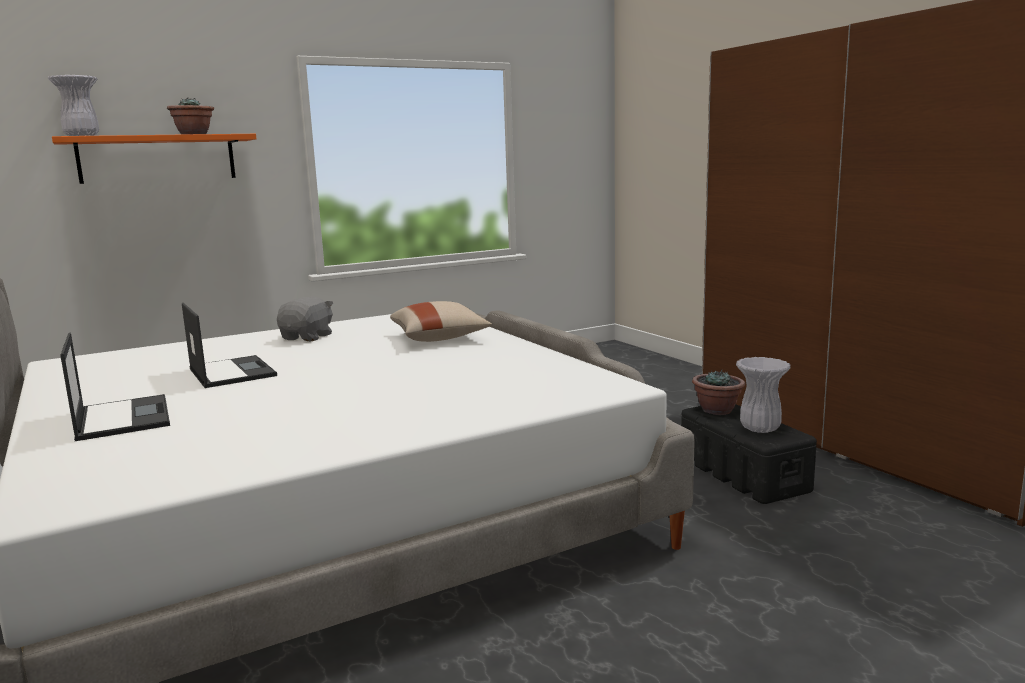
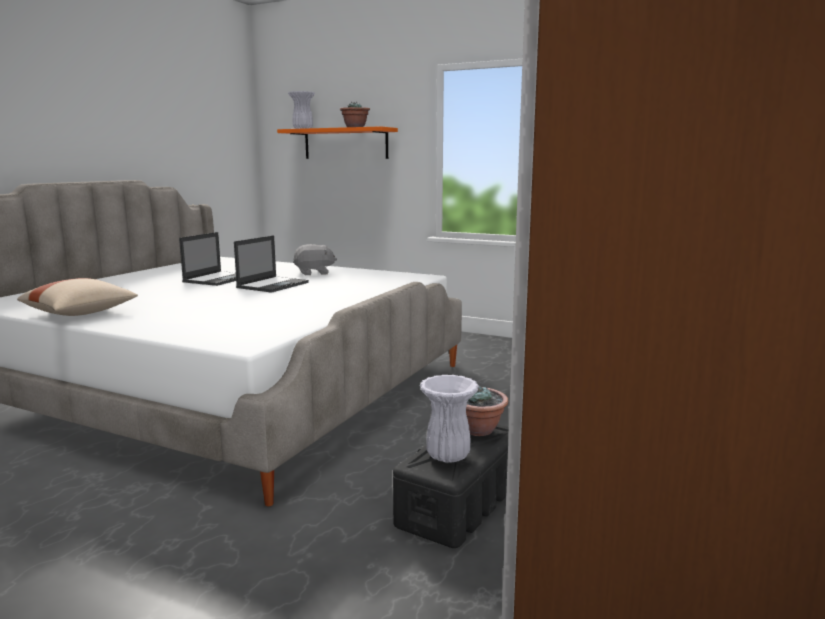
camera: 55 degrees right, 0 degrees up
(122, 418) = (121, 284): laptop -> laptop (273, 285)
(440, 338) = (347, 291): beige pillow -> beige pillow (81, 313)

